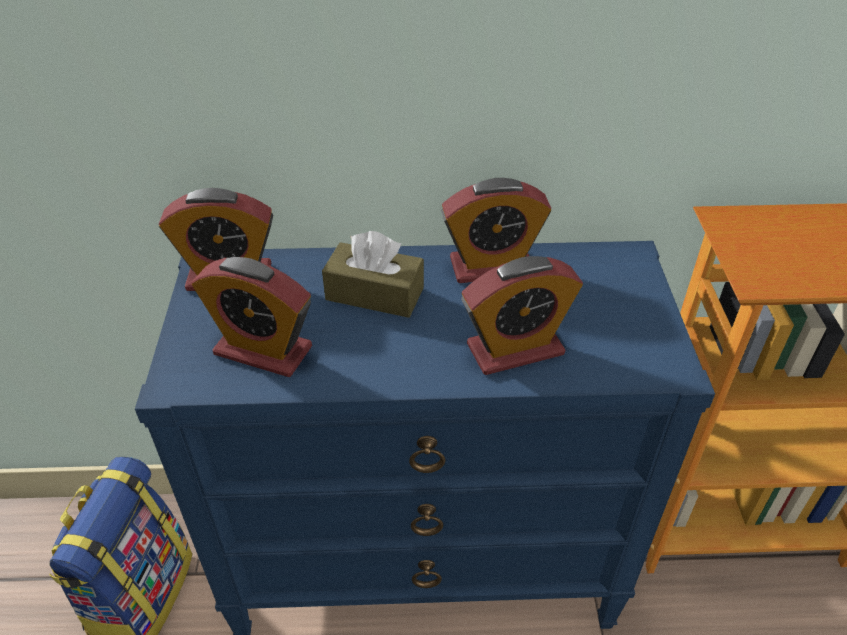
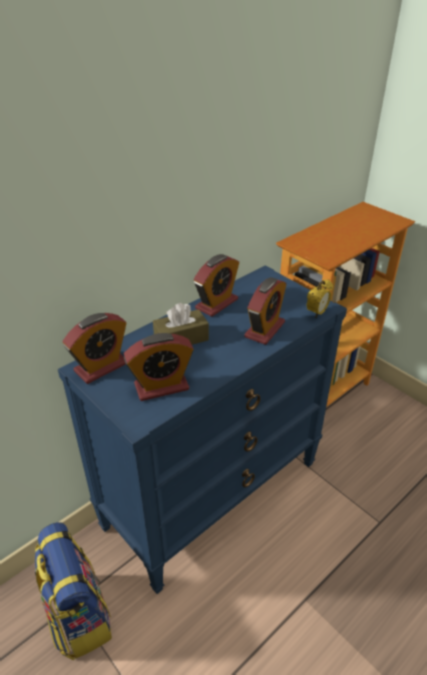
camera: 40 degrees left, 5 degrees down
(642, 371) = (317, 313): none -> alarm clock

